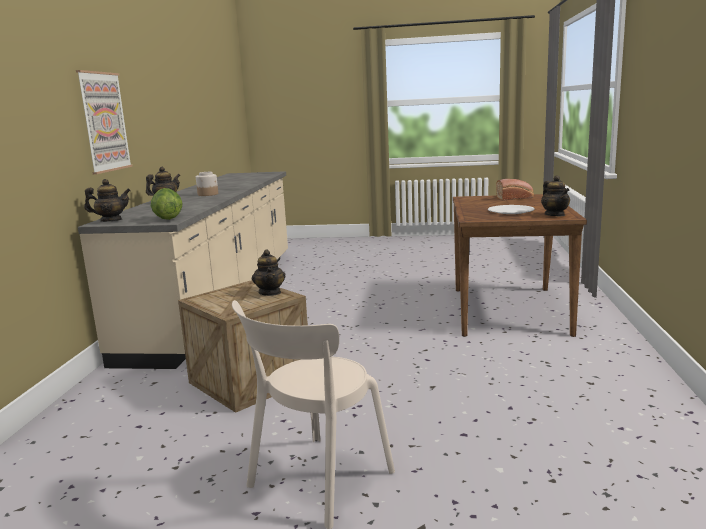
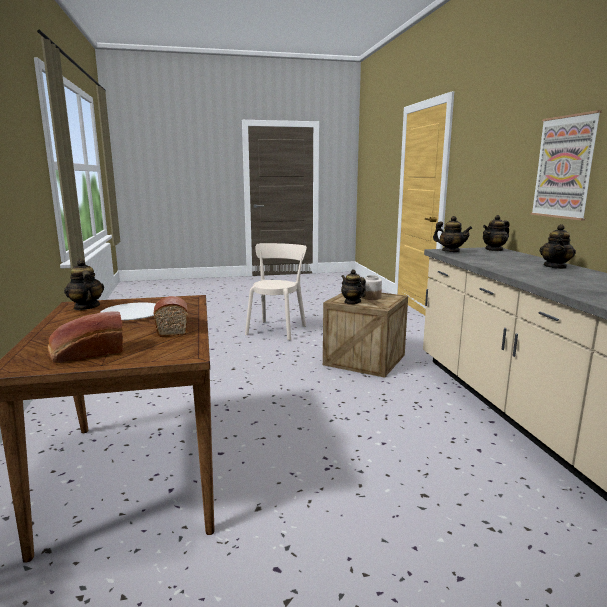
camera: 160 degrees right, 0 degrees up
(167, 219) = (450, 251): lettuce -> teapot
(208, 194) = (565, 279): jar -> jar (371, 297)
(477, 205) = (172, 327): none -> bread

